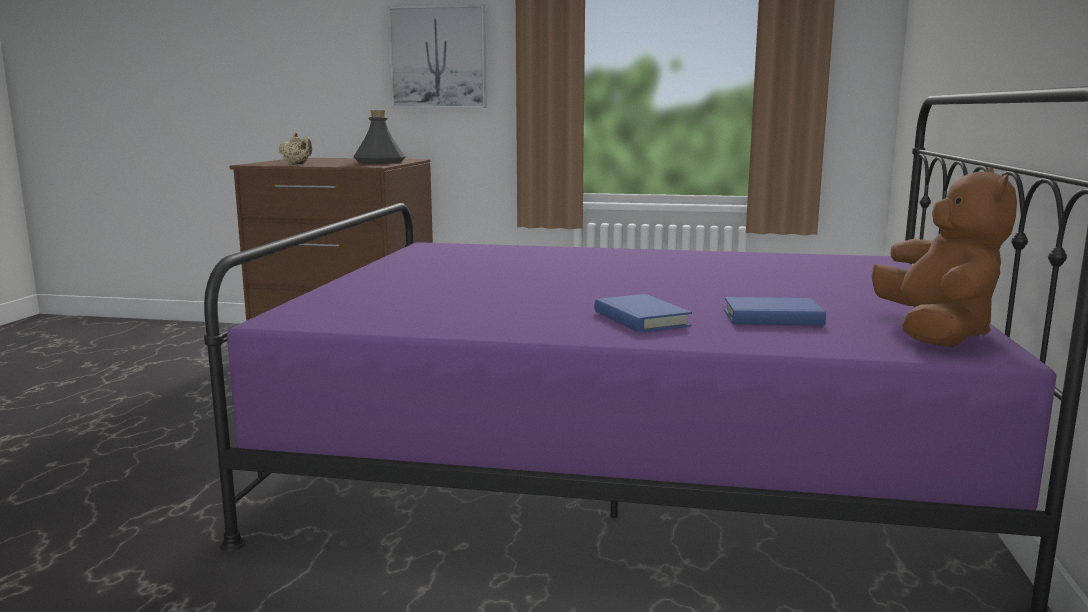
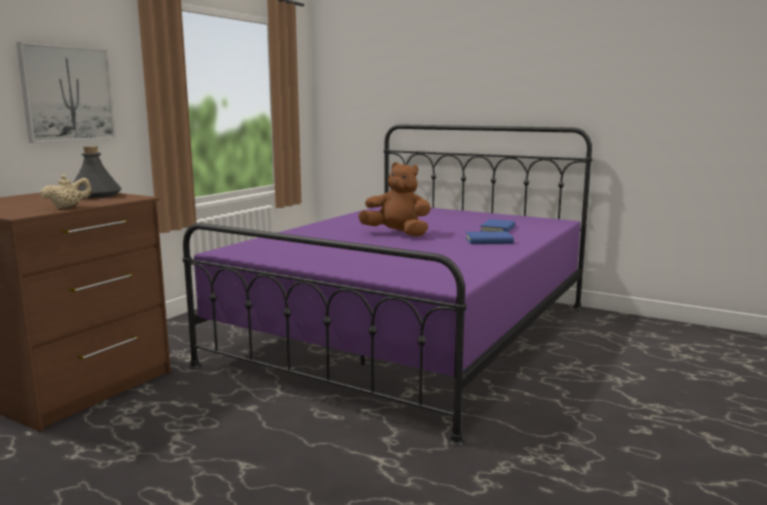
camera: 70 degrees left, 0 degrees up
(935, 333) = (532, 220): brown plush toy -> brown plush toy (397, 234)

